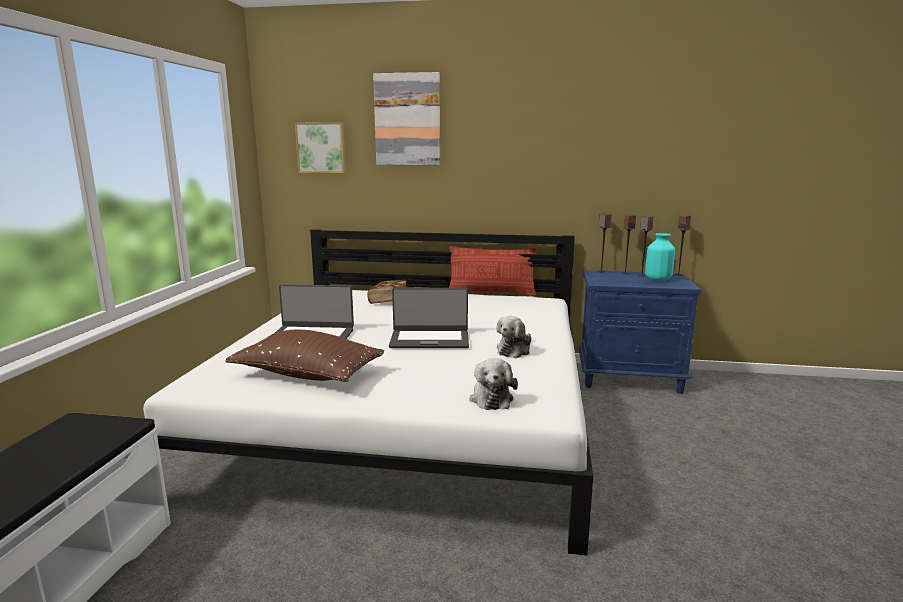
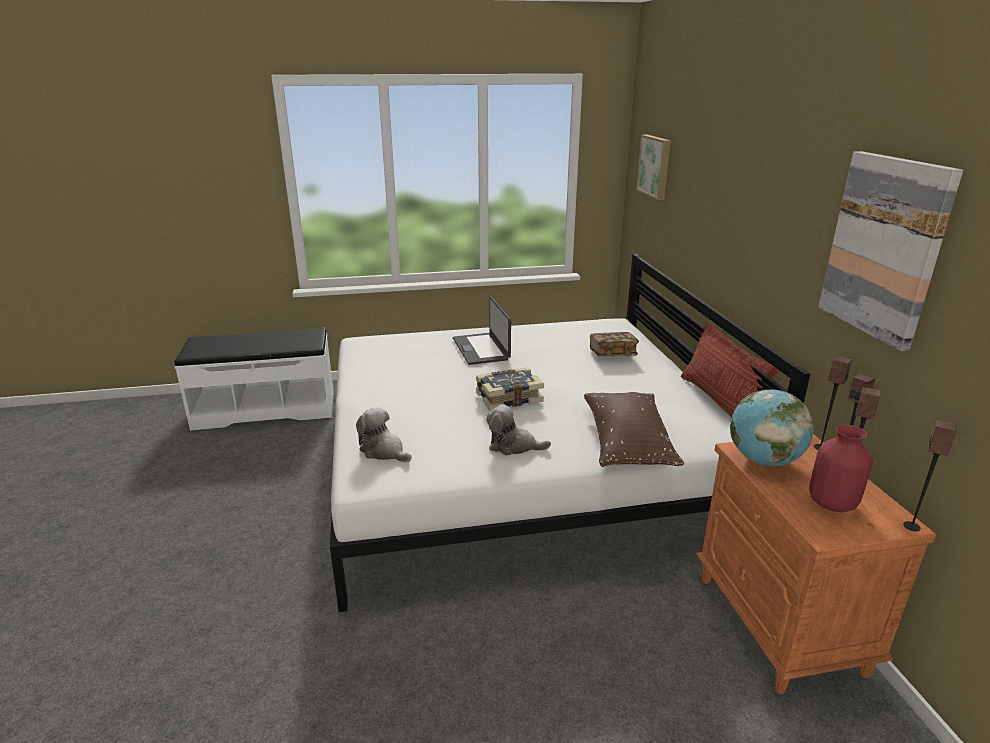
camera: 70 degrees right, 10 degrees up
(308, 375) = (398, 370): brown pillow -> brown pillow (627, 444)
(407, 120) = (708, 147): picture -> picture (885, 247)
(429, 339) = (508, 397): laptop -> book
(491, 398) = (384, 451): plush toy -> plush toy turned 60 degrees clockwise
(612, 281) = (764, 460): none -> globe
(630, 378) = (780, 624): blue nightstand -> orange nightstand
(657, 279) = (832, 503): turquoise vase -> red vase

